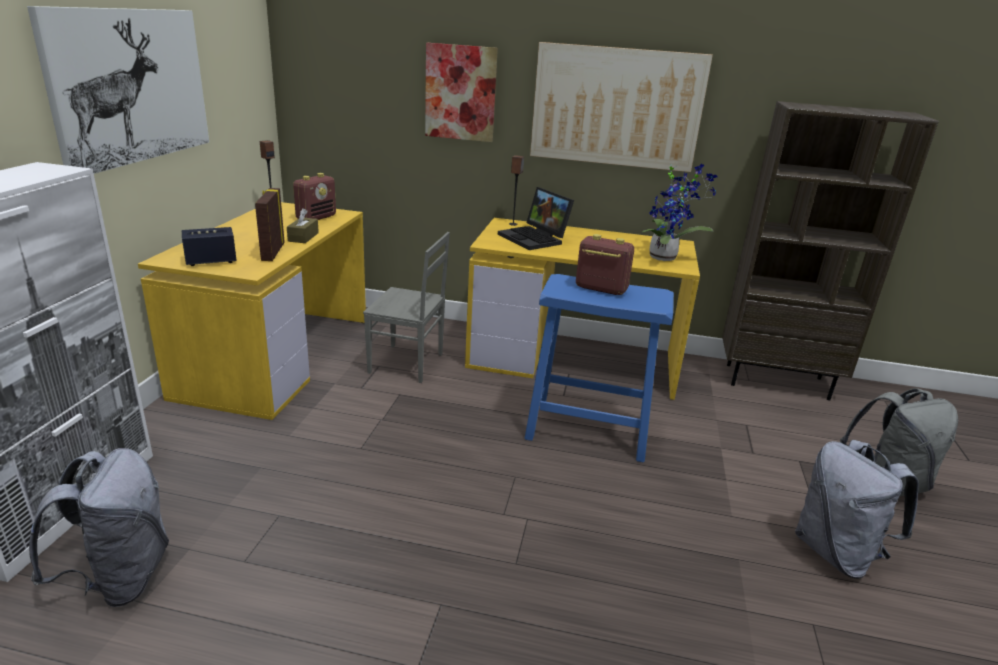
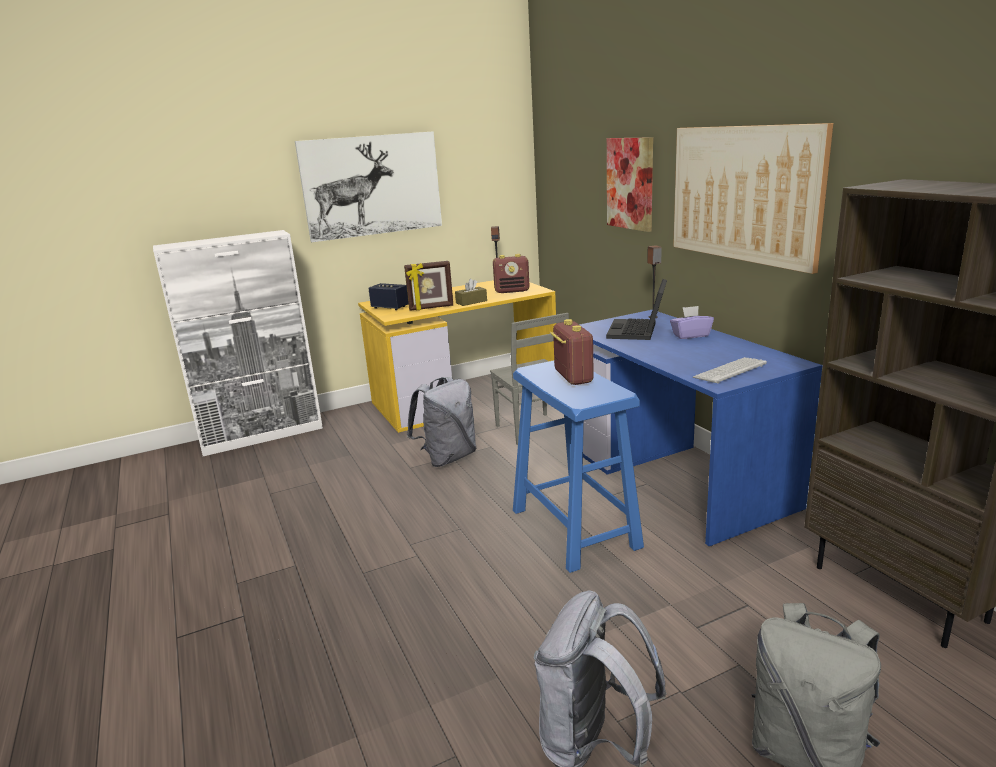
camera: 55 degrees right, 5 degrees down
(120, 578) = (227, 475): grey backpack -> grey backpack (447, 457)
(272, 252) = (431, 308): picture frame -> picture frame turned 150 degrees counterclockwise
(574, 359) = (676, 475): yellow desk -> blue desk
(577, 235) = (690, 335): none -> purple tissue box
(666, 257) = (730, 371): potted plant -> keyboard

